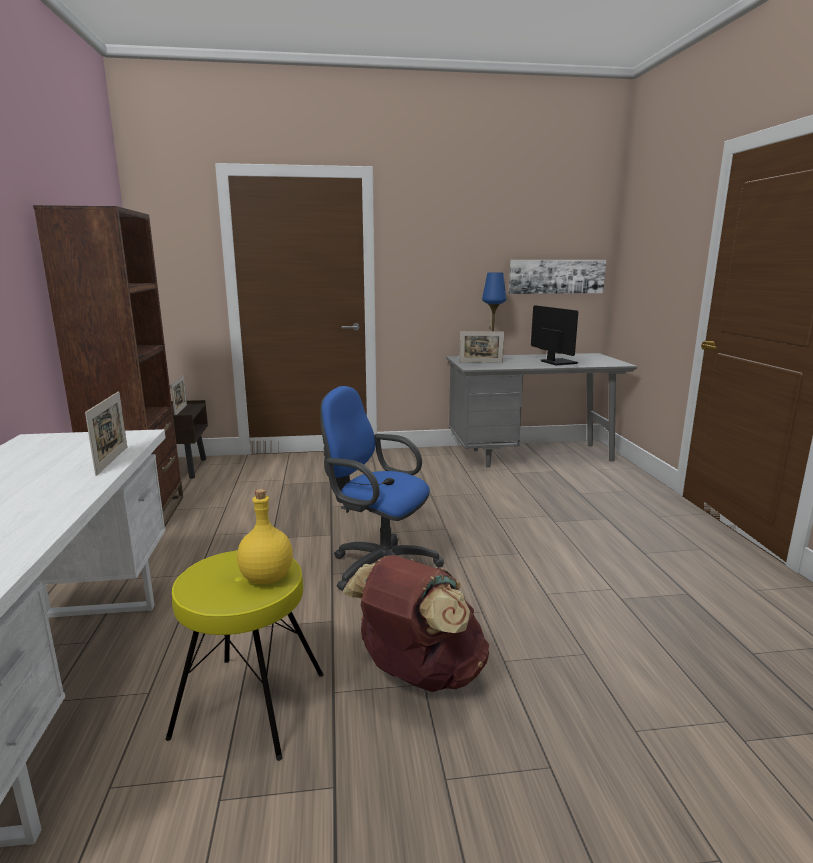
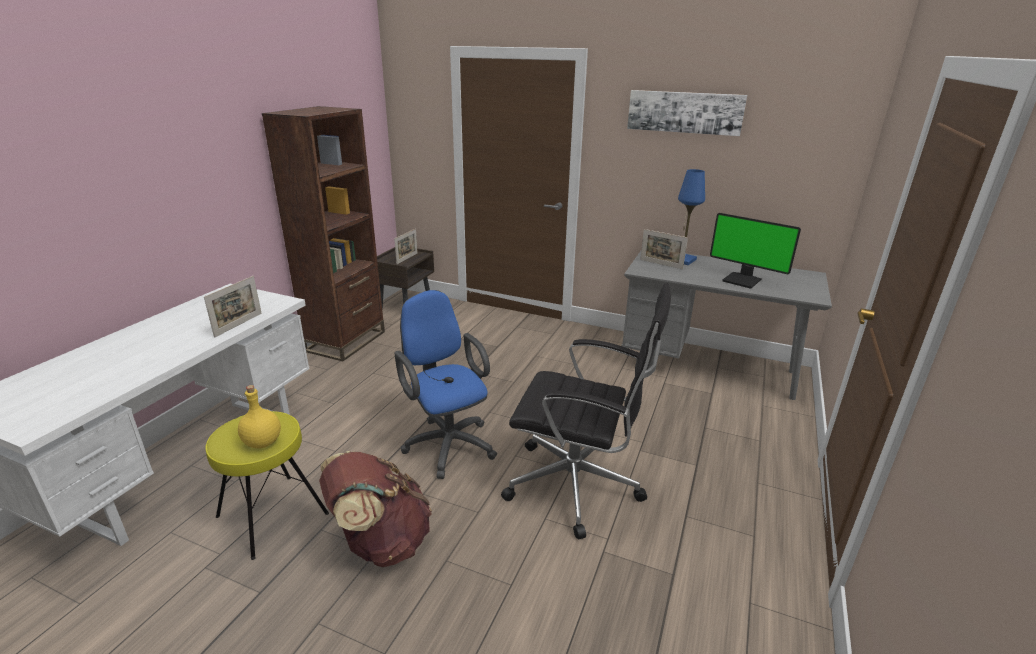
camera: 30 degrees right, 10 degrees up
(540, 561) = (577, 485): none -> black office chair
(556, 276) = (782, 178): picture -> picture (685, 112)
(557, 362) = (743, 280): monitor -> monitor turned 120 degrees clockwise

